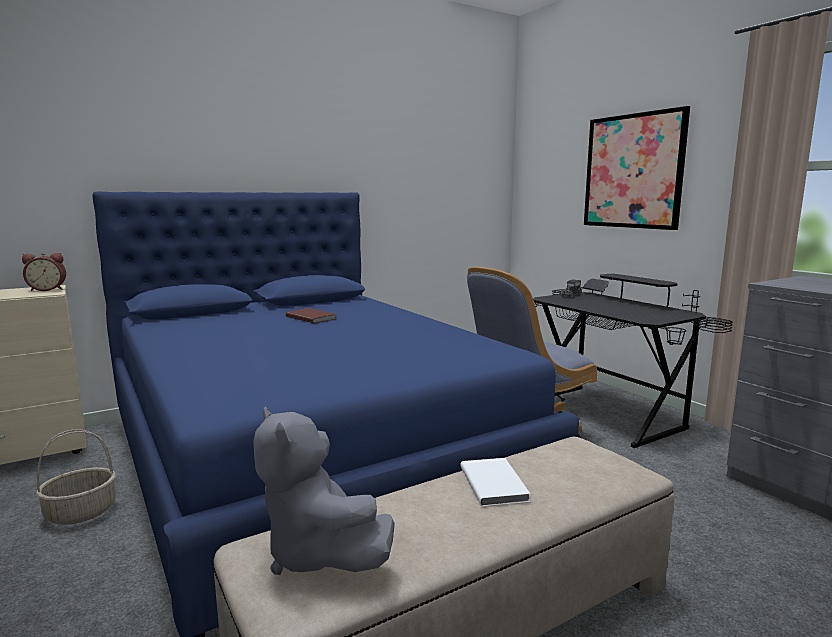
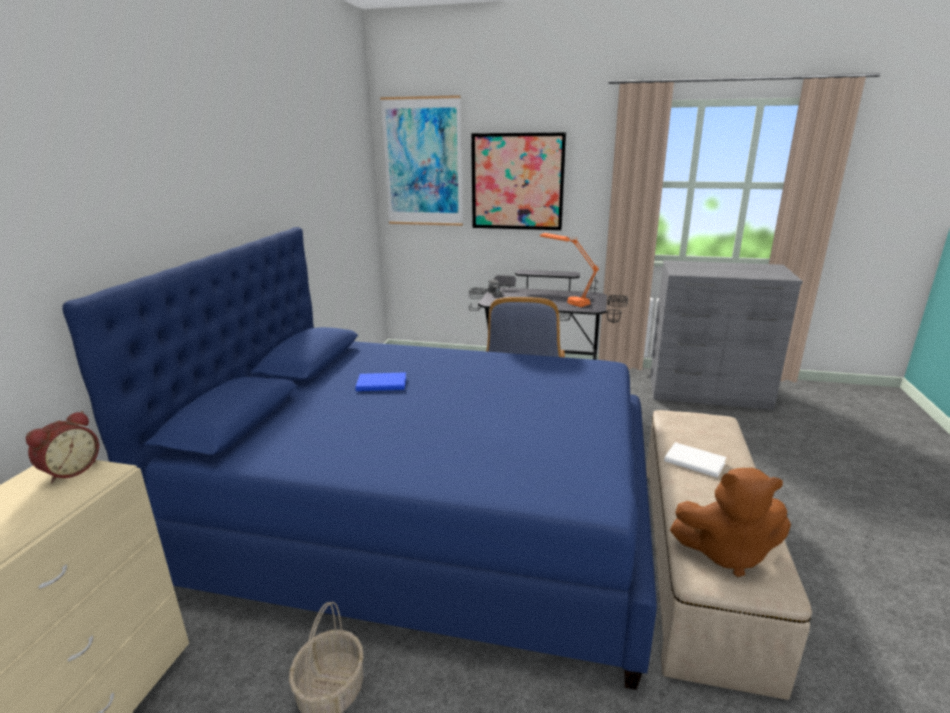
camera: 45 degrees left, 10 degrees up
(311, 317) = (381, 383): brown book -> blue book
(318, 554) = (726, 552): grey plush toy -> brown plush toy
(549, 156) = (423, 162): none -> picture
(636, 310) = (566, 300): none -> orange table lamp

